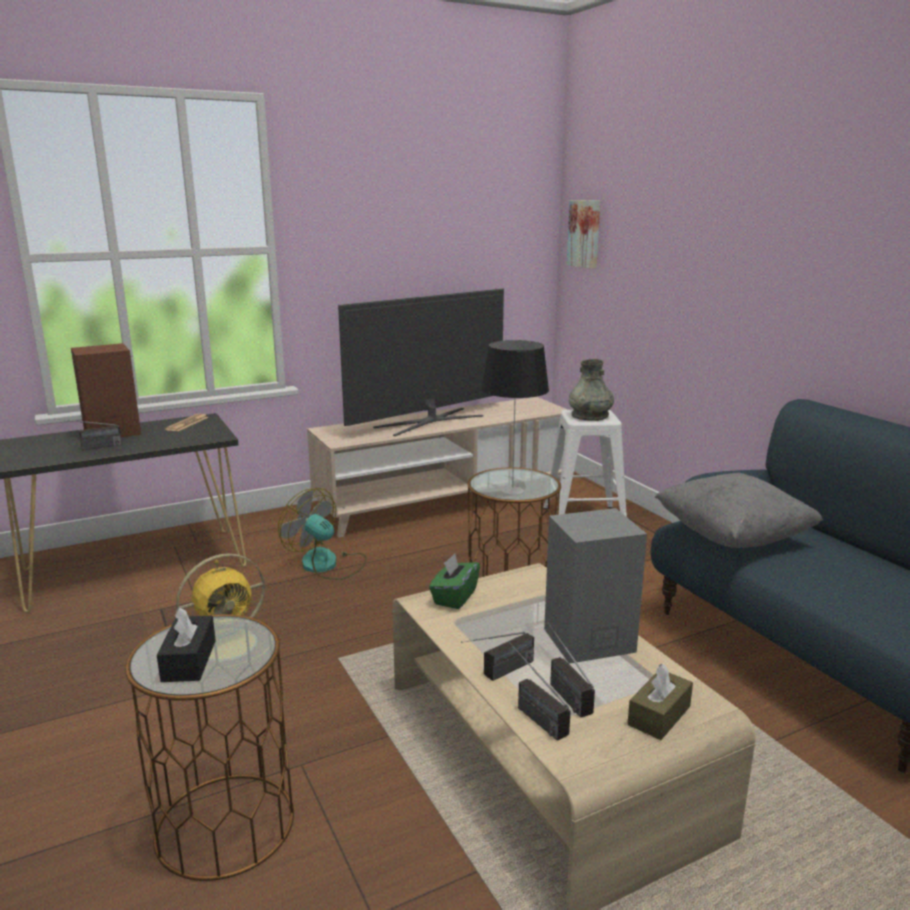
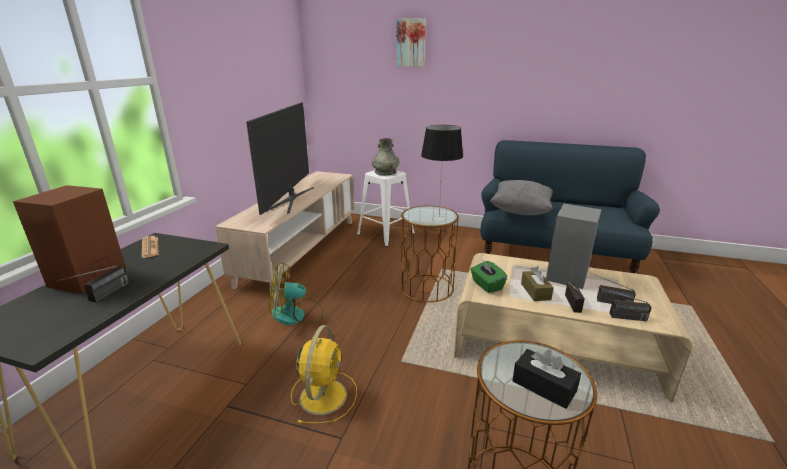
camera: 45 degrees left, 5 degrees up
(585, 233) = (329, 64): picture -> picture (411, 43)
(659, 715) = (643, 291): brown tissue box -> brown tissue box (535, 291)

